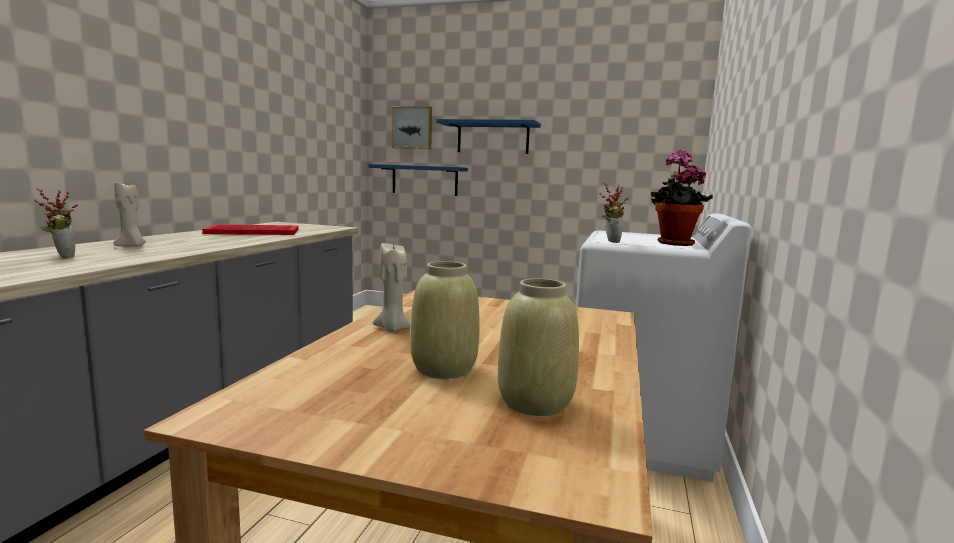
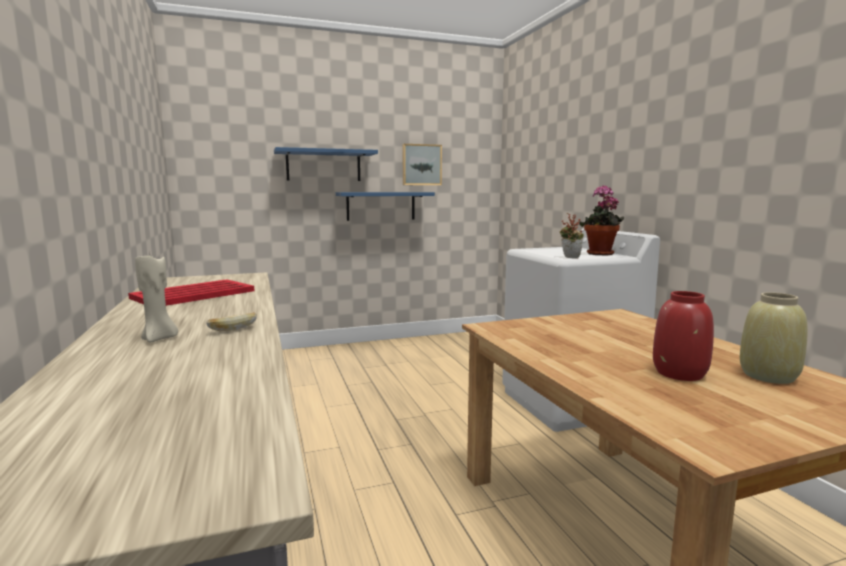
camera: 35 degrees left, 0 degrees up
(62, 256) = (148, 370): potted plant -> none
(179, 249) = (232, 330): none -> bread
(392, 329) = (565, 358): beige candle -> none
(412, 128) = (230, 155): picture -> picture (421, 165)
(424, 180) = (250, 211): blue shelf -> blue shelf (381, 206)
(444, 369) = (680, 373): beige vase -> red vase

